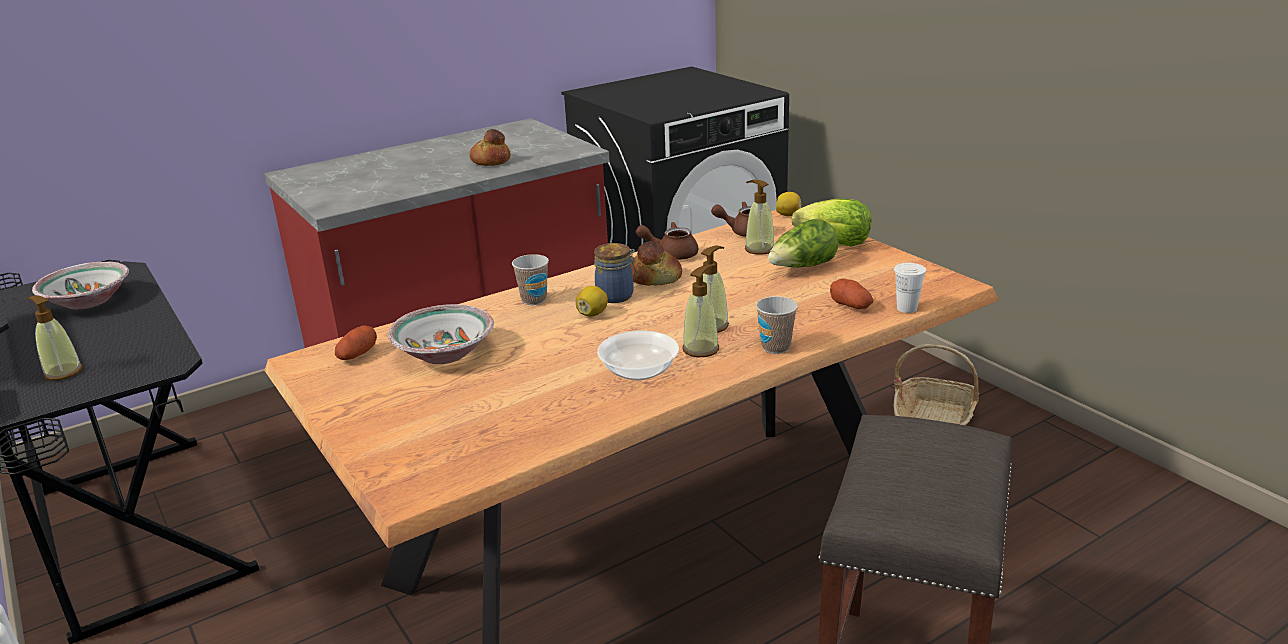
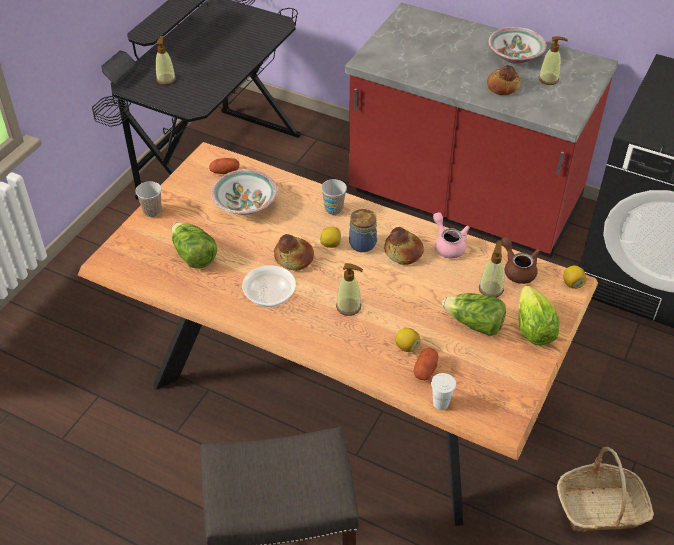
camera: 60 degrees right, 20 degrees up
(88, 301) = (238, 38): bowl -> bowl (515, 57)
(494, 412) = (193, 255): none -> lettuce
(588, 341) = (294, 258): none -> bread
(671, 254) = (448, 245): brown teapot -> pink teapot
(701, 349) = (313, 313): soap dispenser -> soap dispenser (548, 79)
(775, 347) = (337, 349): cup -> cup (152, 211)
(806, 307) = (406, 346): none -> lemon

